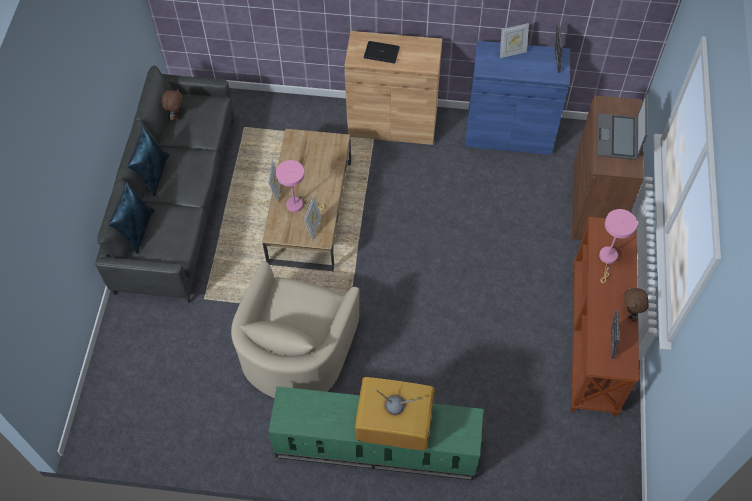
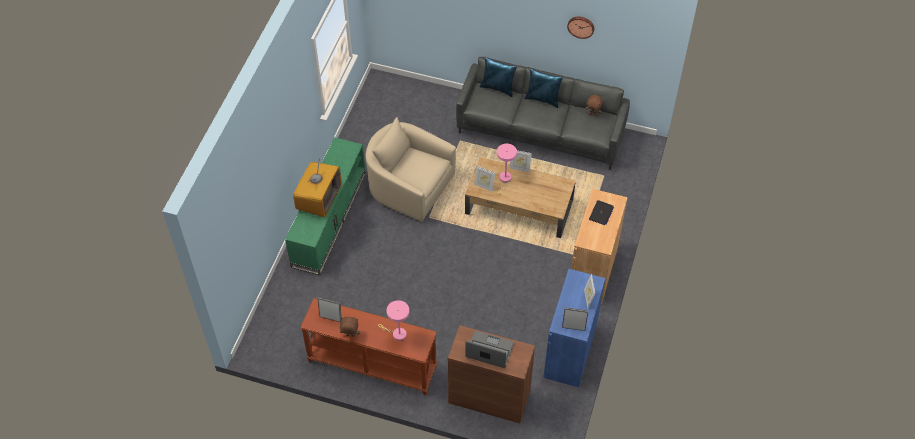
camera: 100 degrees right, 5 degrees down
(102, 56) = (581, 26): none -> wall clock

